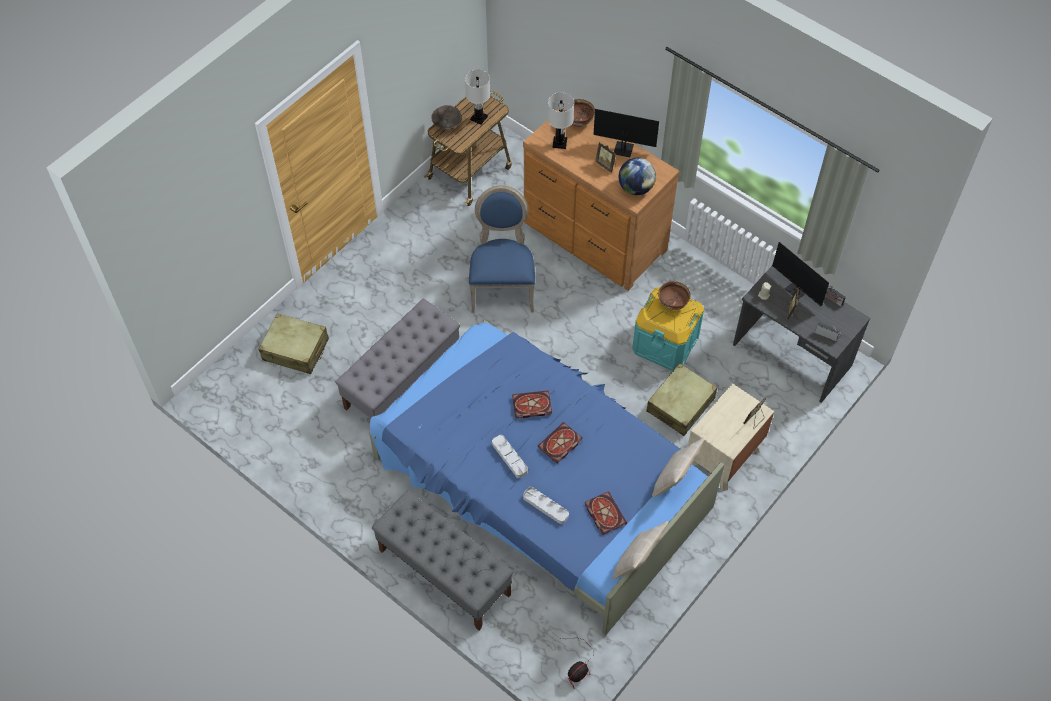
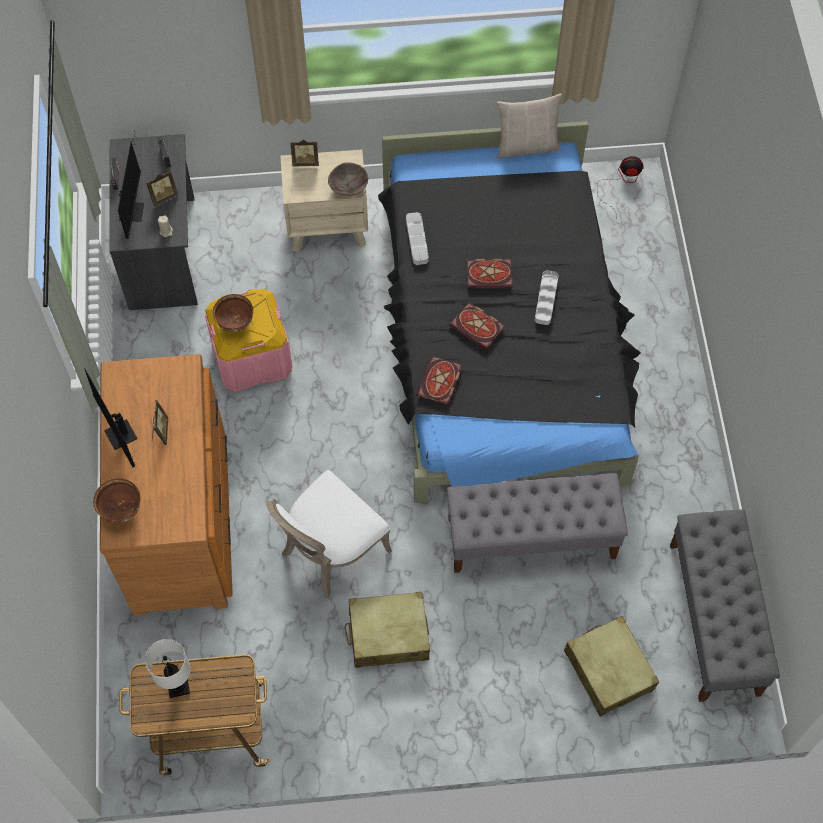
camera: 135 degrees left, 5 degrees up
(444, 572) = (661, 332): grey bench -> grey bench (714, 619)
(446, 124) = (222, 711): brown bowl -> brown bowl (348, 187)
(502, 285) = (330, 552): blue chair -> white chair
(539, 480) = (501, 337): blue bed -> black bed
(545, 506) = (557, 238): grey tray -> grey tray (417, 240)
(559, 143) = (173, 502): white table lamp -> none
(604, 513) = (514, 195): book -> book (440, 383)
(636, 188) = (166, 380): globe -> none
(665, 343) = (252, 357): turquoise storage box -> pink storage box
(674, 479) = (427, 173): beige pillow -> none
(680, 405) = (308, 294): beige suitcase -> beige suitcase (388, 634)

